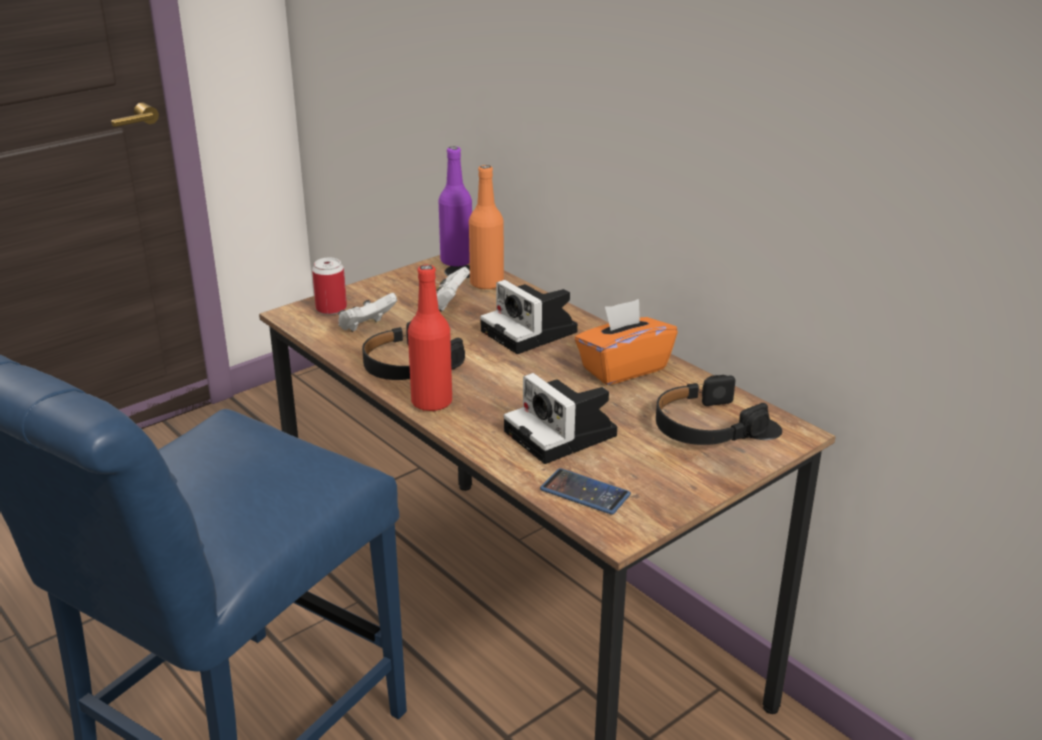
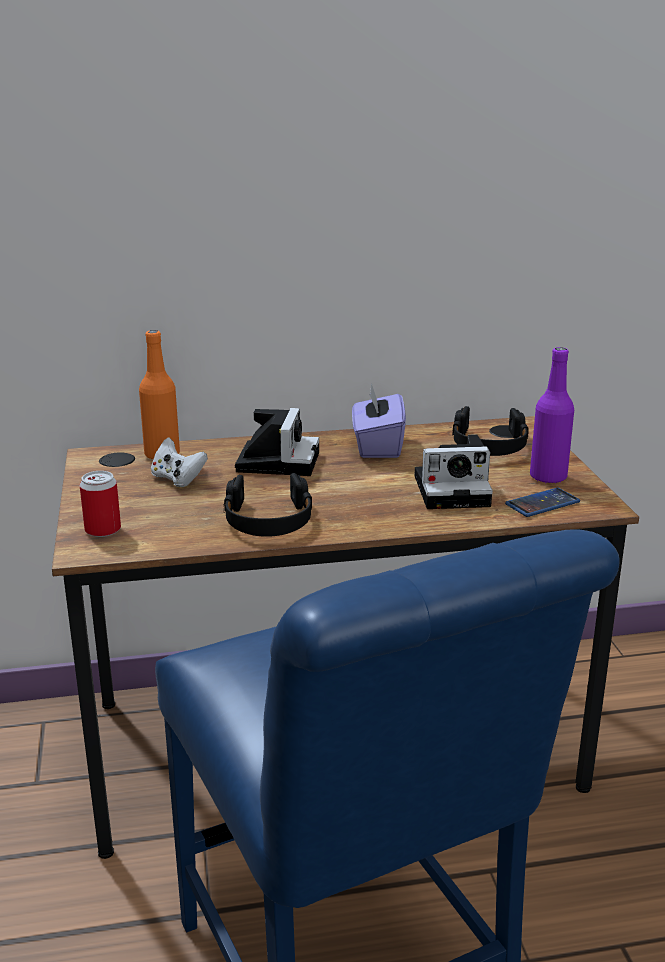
camera: 60 degrees left, 5 degrees down
(366, 327) = (168, 522): white game controller -> none
(432, 402) = (348, 525): red bottle -> none
(456, 261) = (96, 455): purple bottle -> purple bottle (548, 477)
(532, 332) = (277, 460): camera -> camera turned 75 degrees counterclockwise
(623, 368) = (377, 446): orange tissue box -> purple tissue box

